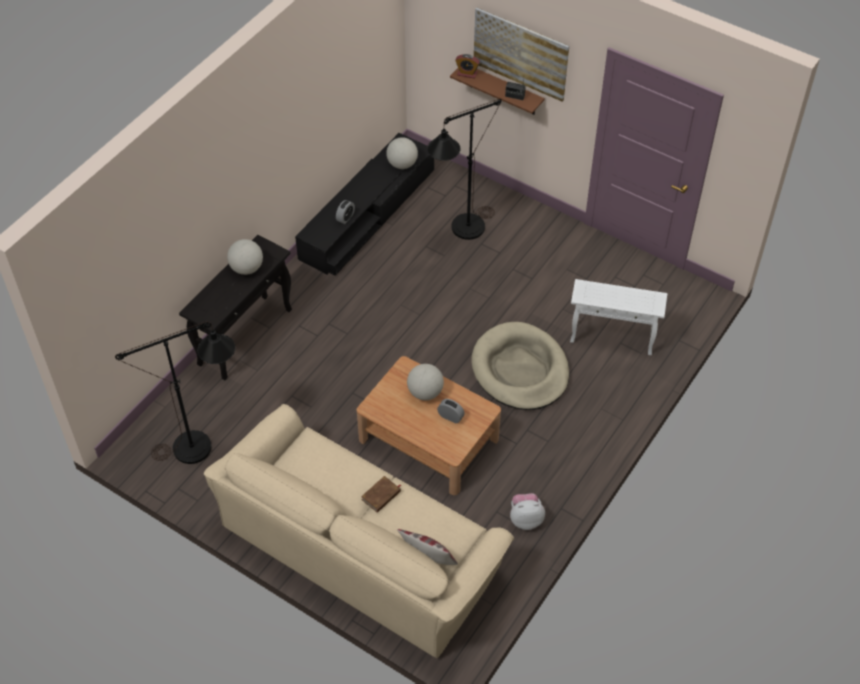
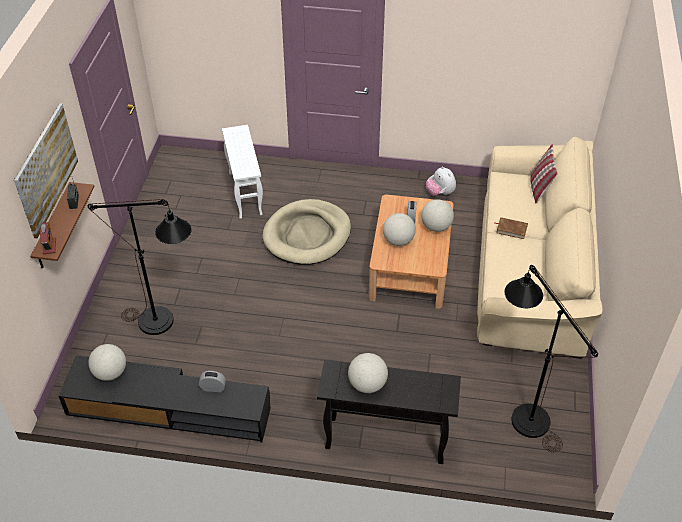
camera: 115 degrees left, 5 degrees down
(426, 433) = (436, 227): none -> globe

